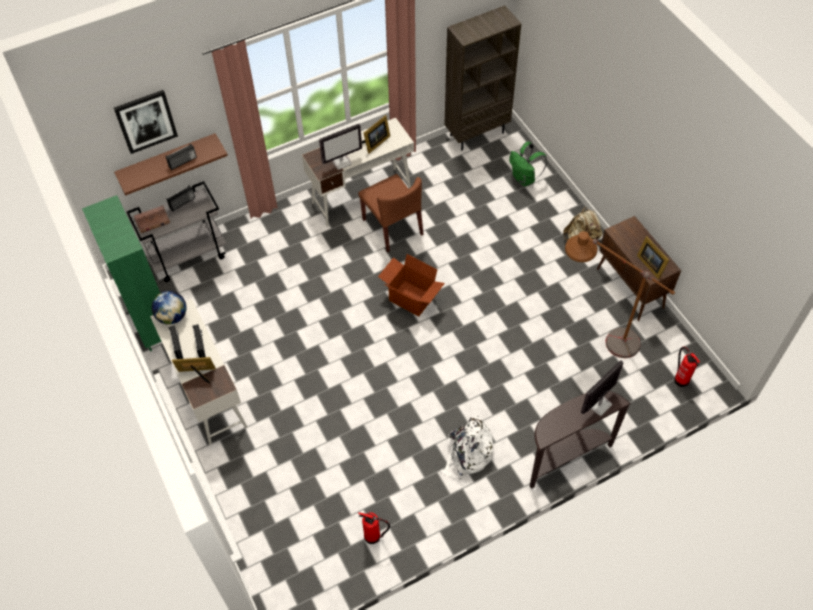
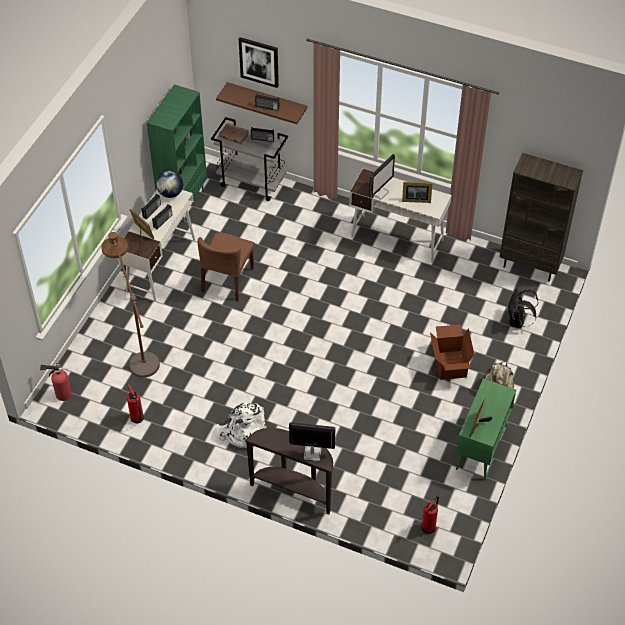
camera: 50 degrees right, 5 degrees down
(281, 589) = (61, 394): none -> fire extinguisher
(342, 161) = (379, 192): monitor -> monitor turned 75 degrees counterclockwise
(393, 227) = (389, 272): brown chair -> brown chair (227, 280)
(411, 299) = (338, 322): cardboard box -> cardboard box (449, 365)
(524, 179) = (517, 321): green backpack -> black backpack
(598, 337) = (416, 452): brown floor lamp -> brown floor lamp (138, 348)
(630, 289) = (481, 448): brown cabinet -> green cabinet

